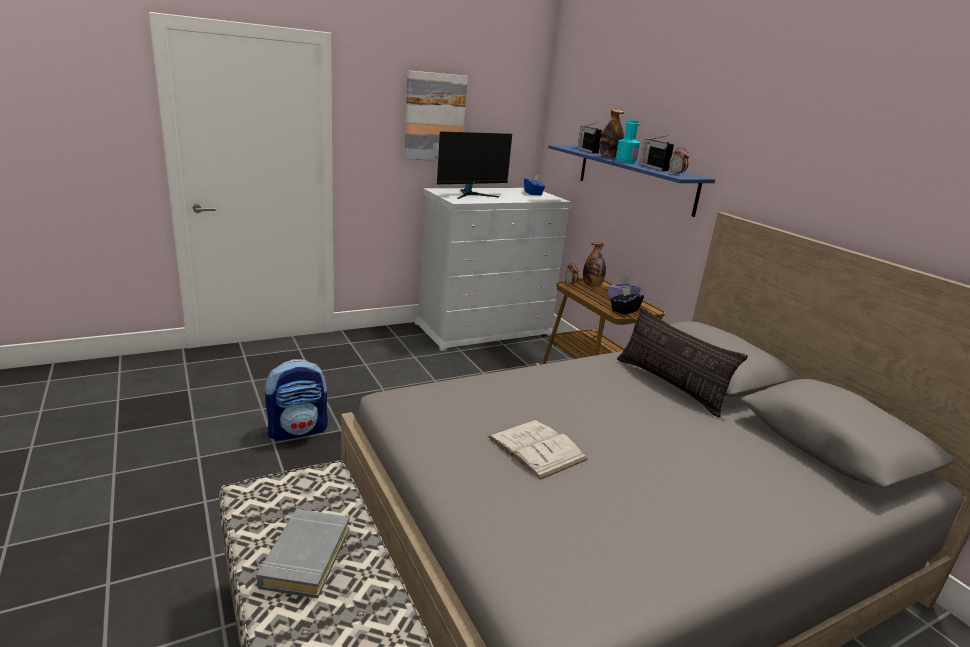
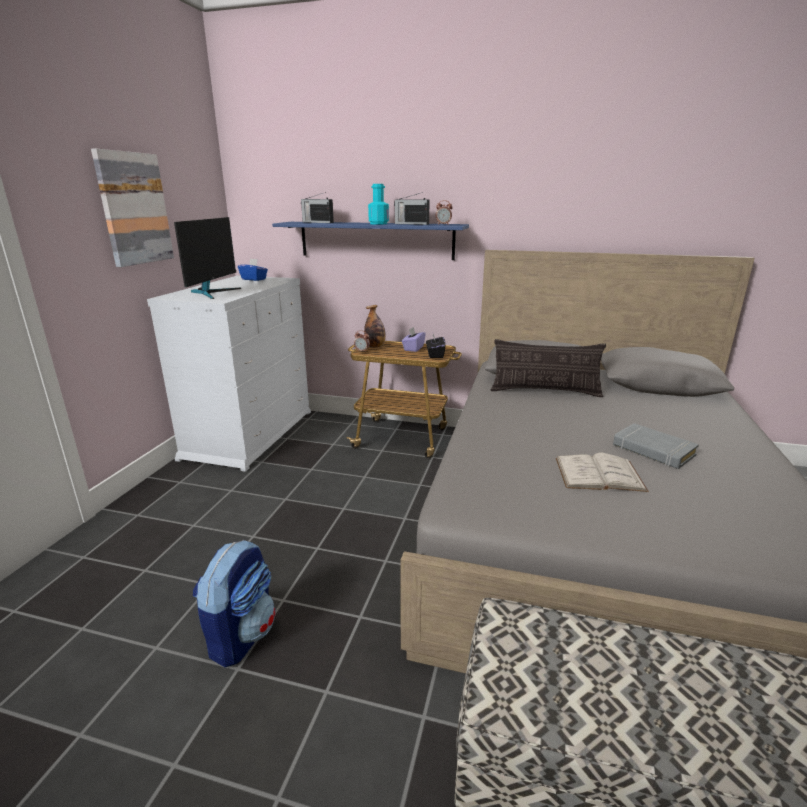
camera: 45 degrees left, 0 degrees up
(305, 557) = (649, 696): grey book -> grey book (653, 450)
(608, 157) = (354, 223): bottle -> none

